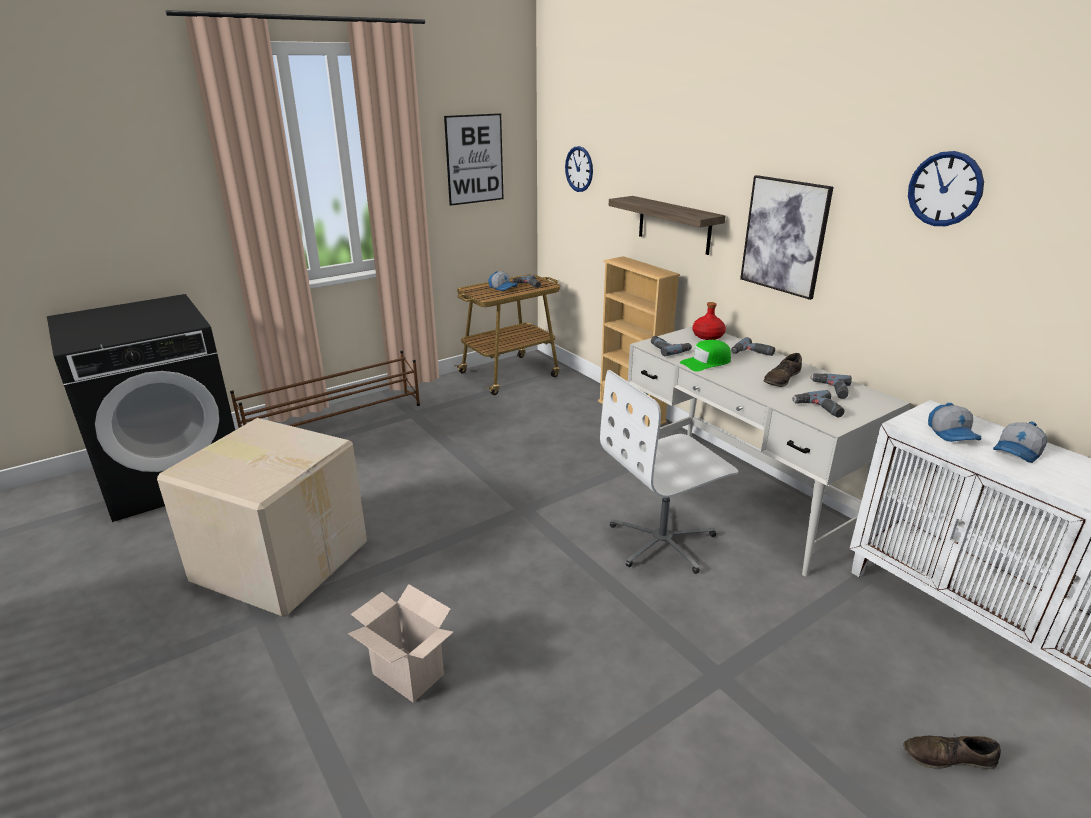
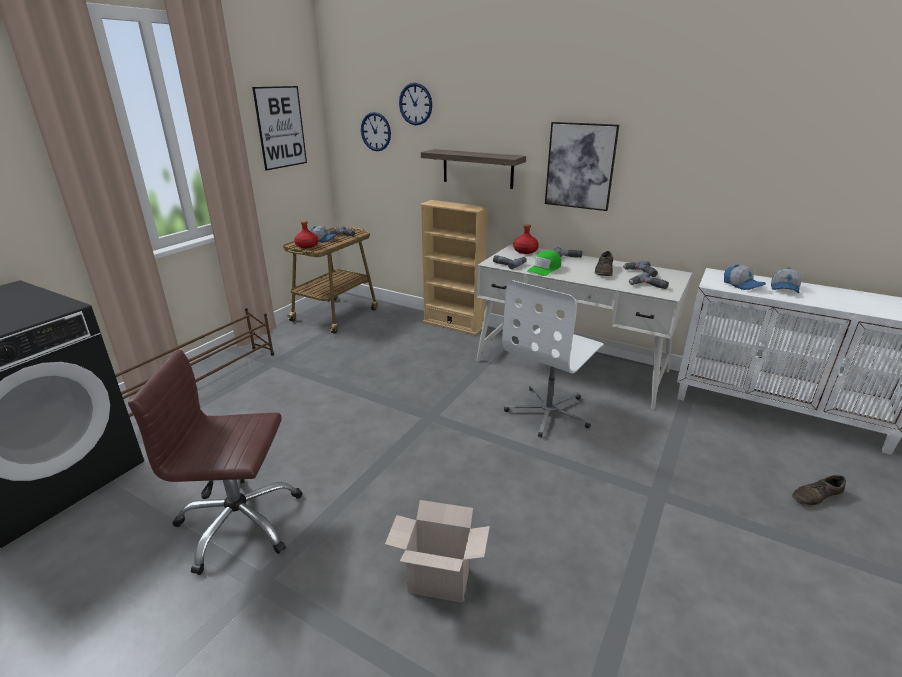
camera: 25 degrees left, 0 degrees up
(281, 560) = (239, 523): cardboard box -> brown office chair
(479, 292) = (306, 246): none -> red bottle
(945, 189) = (707, 118): wall clock -> wall clock (415, 104)

